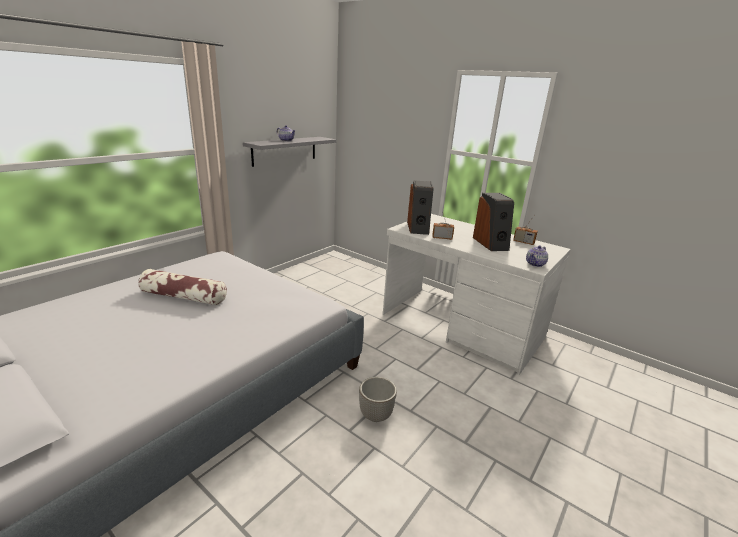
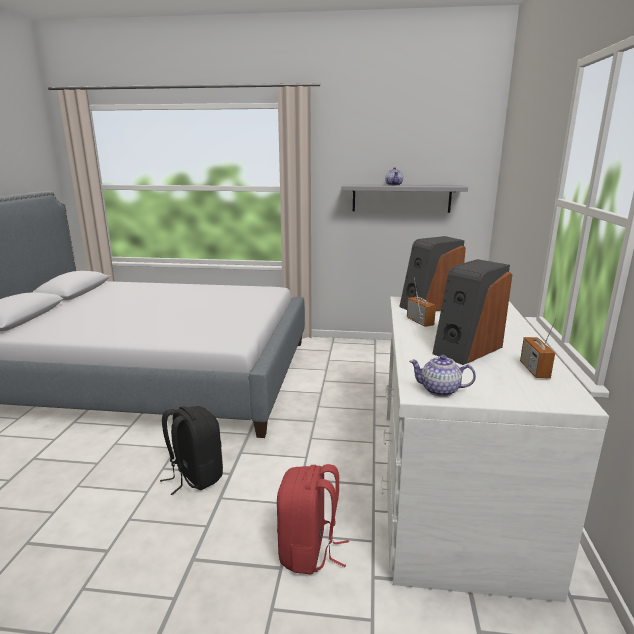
camera: 60 degrees right, 5 degrees down
(184, 297) = (188, 302): pillow -> none
(375, 415) = (195, 476): planter -> black backpack
(483, 391) = (309, 551): none -> red backpack

